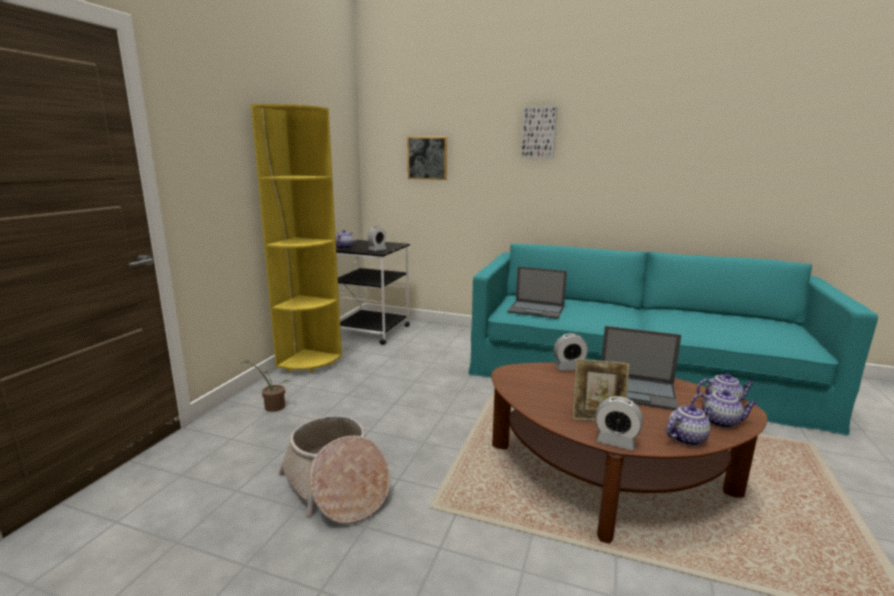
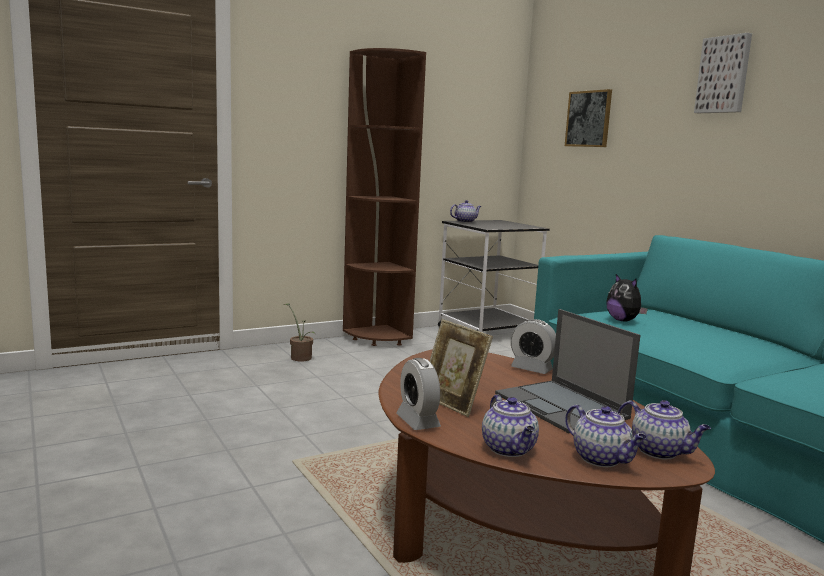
camera: 40 degrees right, 5 degrees down
(309, 366) = (377, 341): yellow bookcase -> brown bookcase
(336, 487) = (251, 420): basket -> none
(377, 250) = (493, 227): alarm clock -> none
(536, 310) = (623, 320): laptop -> plush toy
(686, 438) = (509, 449): teapot -> teapot turned 60 degrees clockwise

